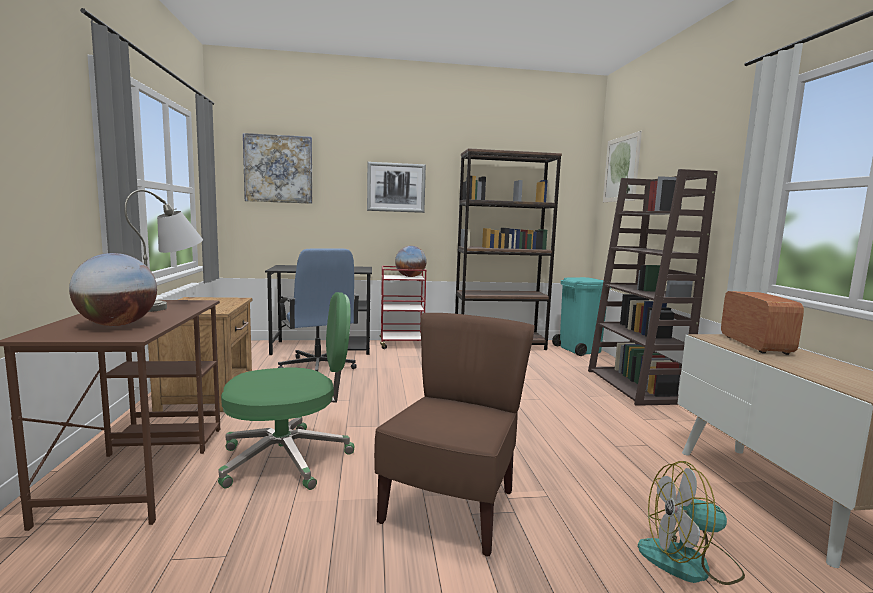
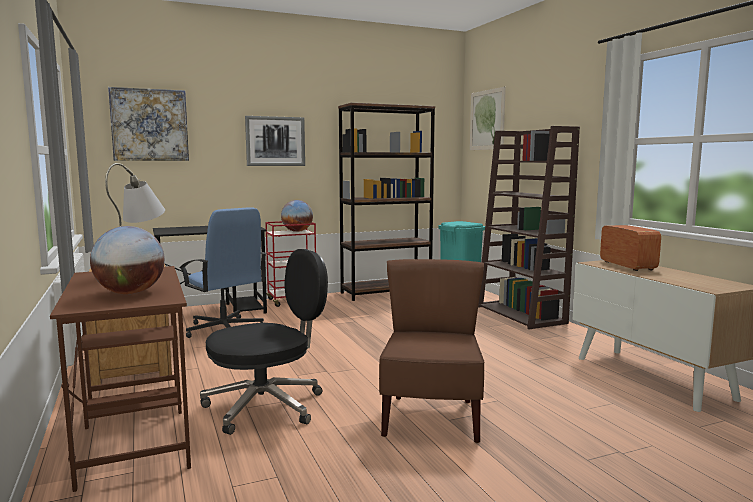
camera: 15 degrees left, 0 degrees up
(288, 459) = (267, 406): green office chair -> black office chair
(689, 562) = (612, 423): fan -> none

